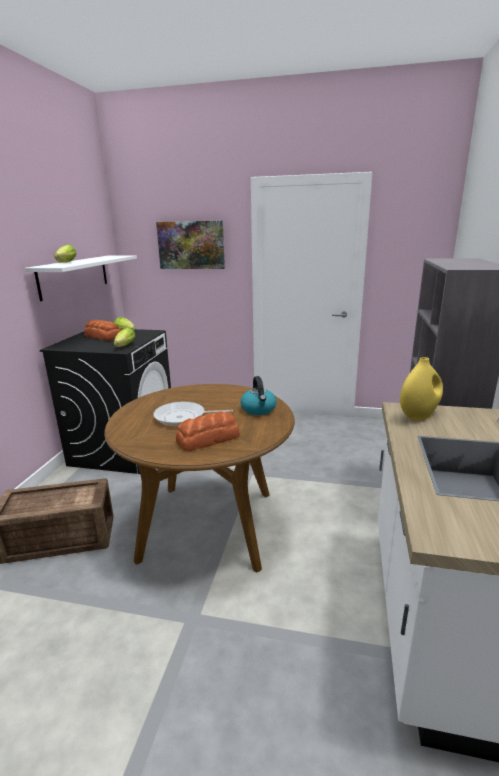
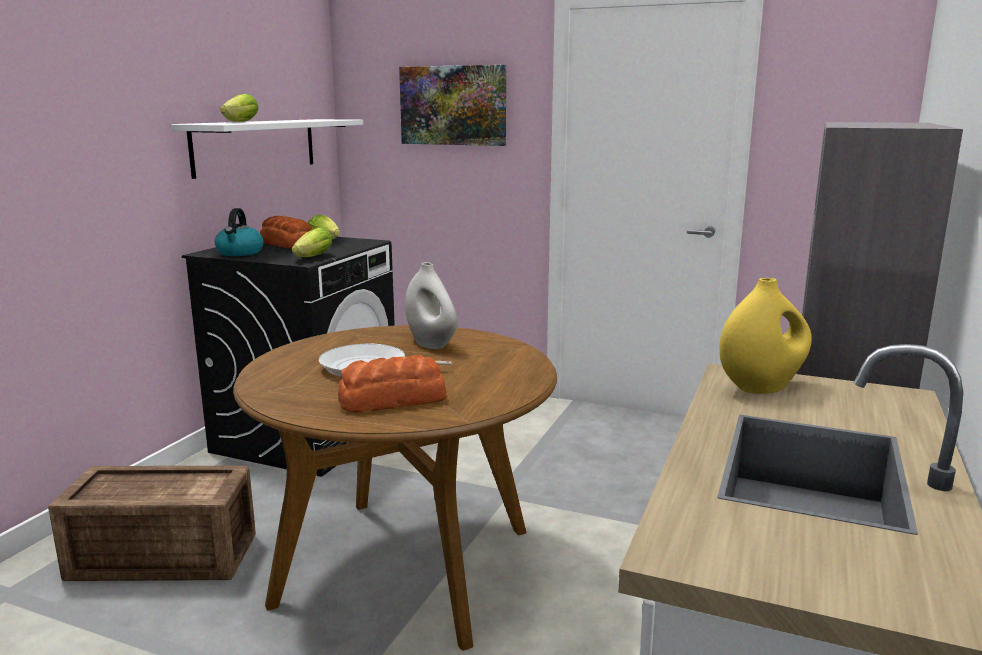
camera: 10 degrees right, 5 degrees down
(212, 397) = (431, 344): none -> white vase
(259, 409) = (499, 366): kettle -> kettle (240, 253)

